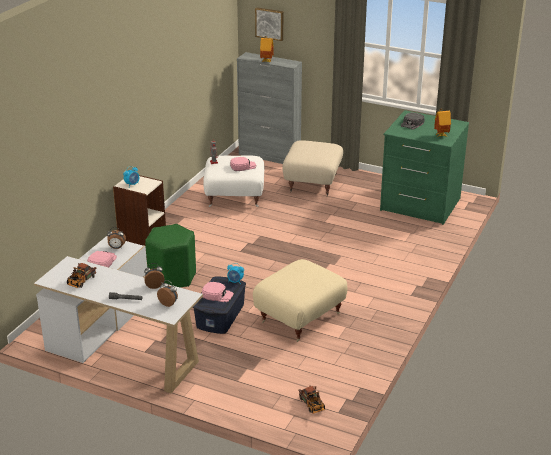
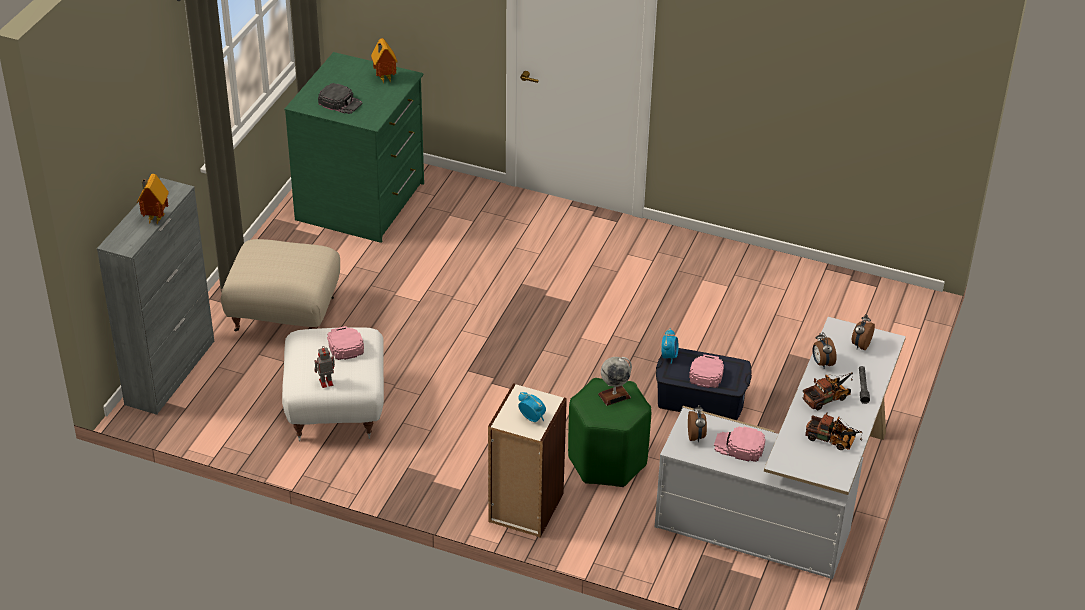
camera: 95 degrees left, 10 degrees up
(174, 236) = (614, 395): none -> globe
(270, 23) = (108, 164): picture -> none
(299, 317) = (689, 321): beige ottoman -> none
(312, 406) = (871, 307): toy truck -> toy truck (828, 397)

